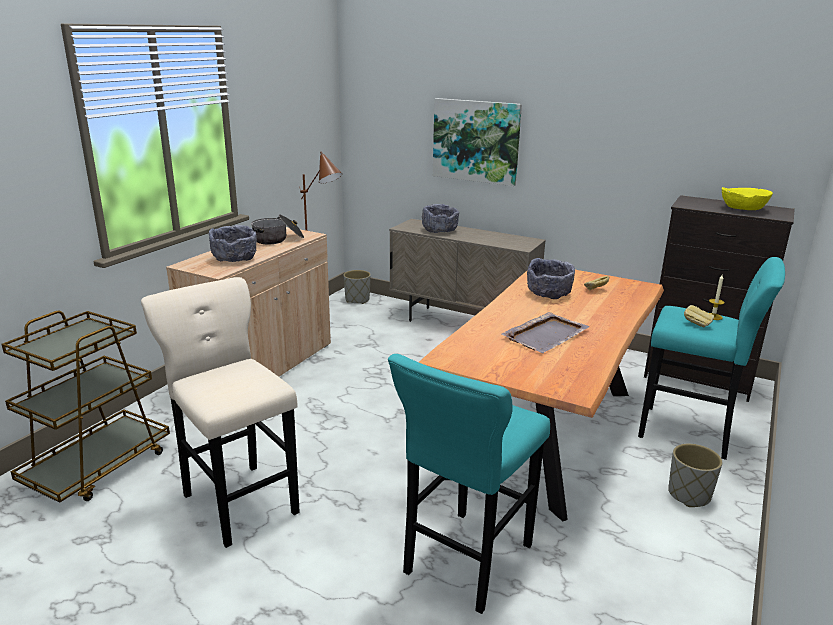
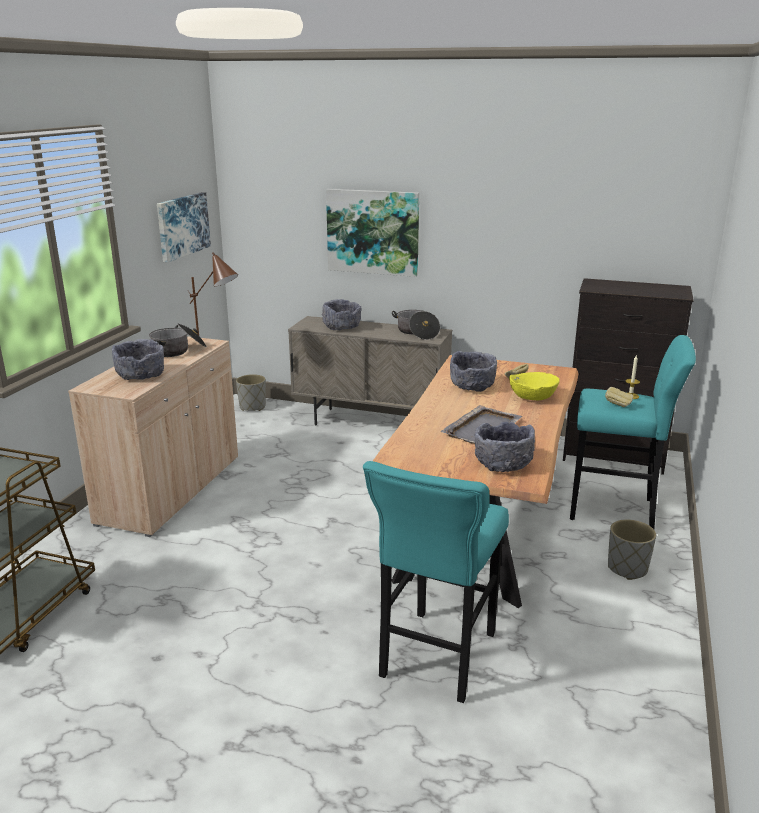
camera: 10 degrees left, 0 degrees up
(238, 500) = (189, 630): beige stool -> none
(300, 127) = (182, 226): none -> picture
(509, 240) = (416, 332): none -> cooking pot
(555, 372) = (502, 464): none -> grey bowl
(742, 209) = (645, 289): yellow bowl -> yellow bowl (532, 397)

